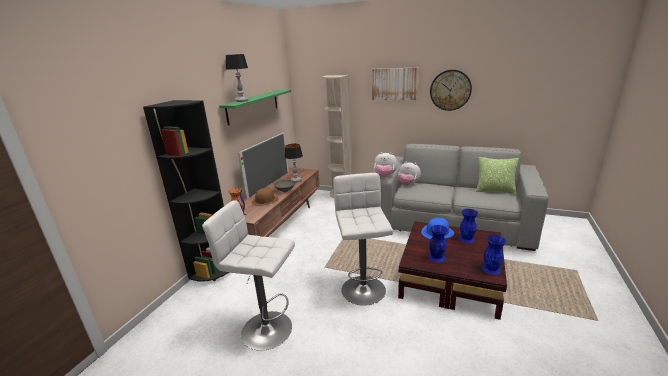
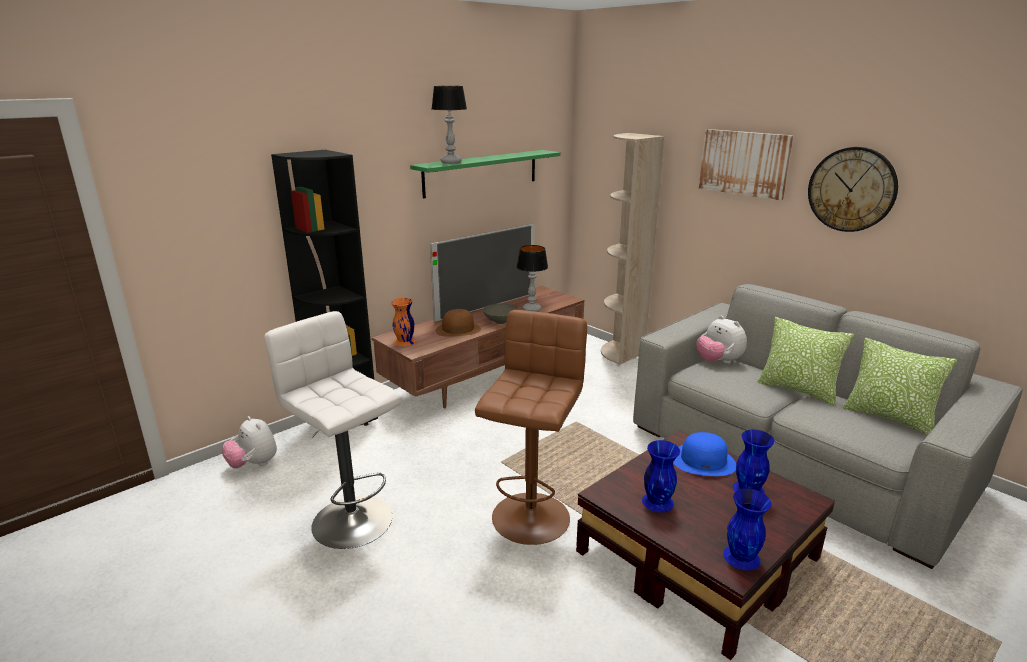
camera: 25 degrees right, 0 degrees up
(363, 290) = (532, 517): white stool -> brown stool
(385, 176) = (664, 335): plush toy -> plush toy (254, 464)
(452, 188) = (797, 390): none -> pillow

